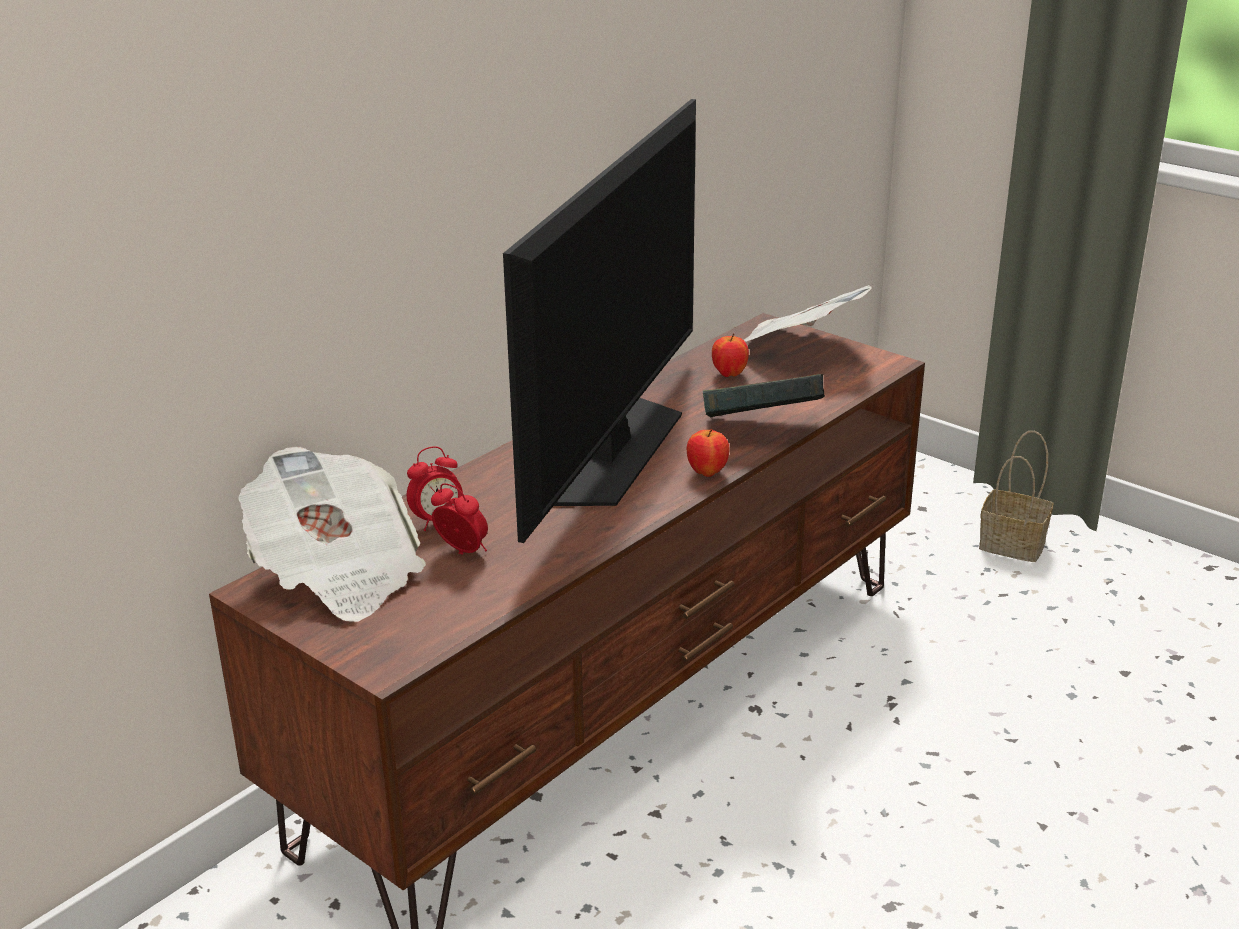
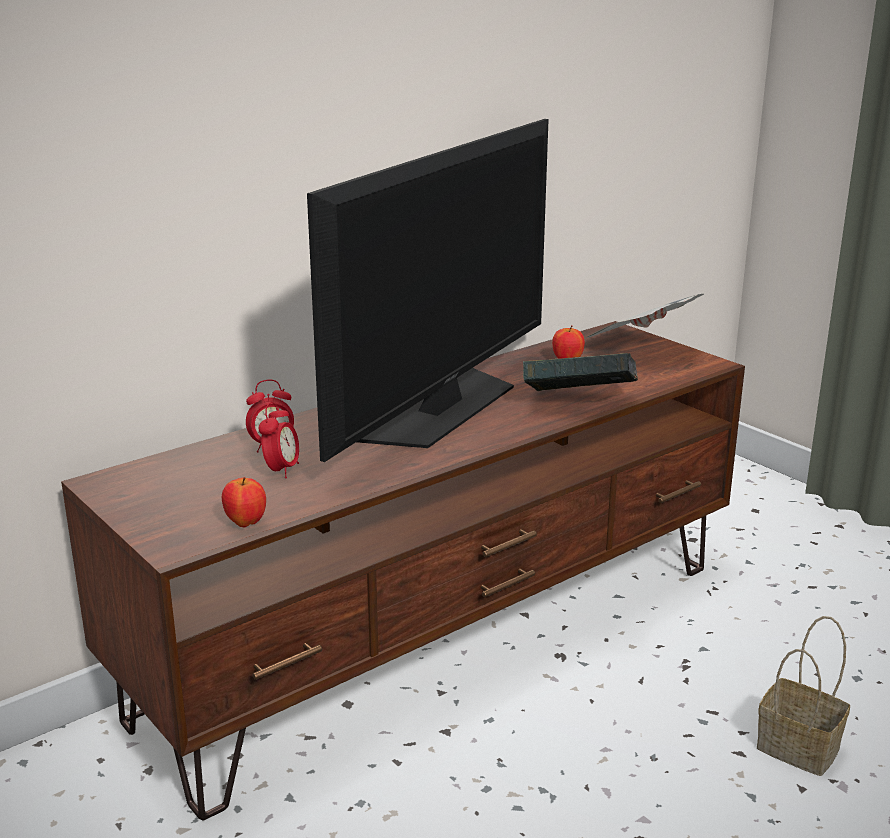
camera: 10 degrees right, 5 degrees down
(338, 573) = (171, 476): newspaper -> none
(462, 552) = (281, 470): alarm clock -> alarm clock turned 60 degrees clockwise
(707, 472) = (517, 431): apple -> apple (245, 523)
(1014, 545) = (832, 547): basket -> basket (801, 748)

